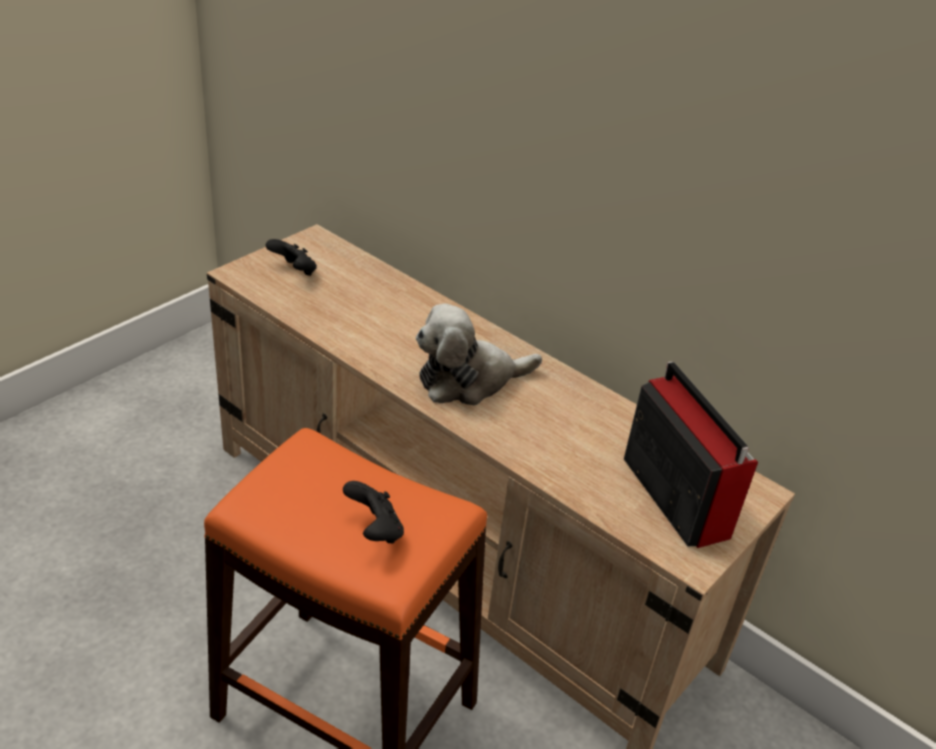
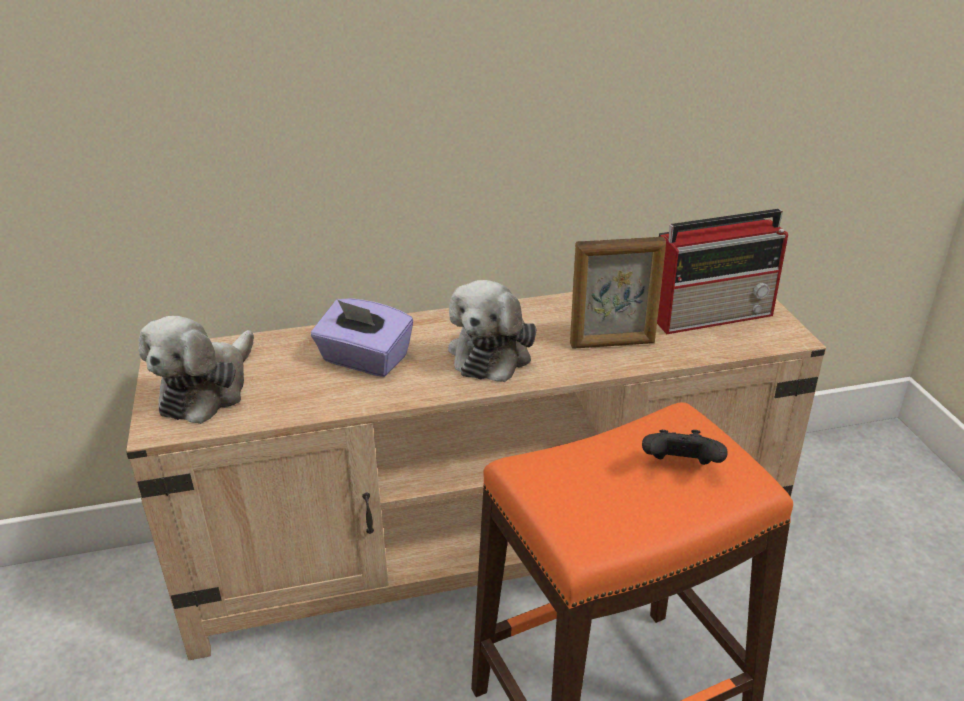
camera: 50 degrees left, 5 degrees down
(294, 271) = (207, 389): black game controller -> plush toy
(393, 322) = (364, 360): none -> purple tissue box
(552, 444) = (613, 344): none -> picture frame
(674, 494) = (714, 315): radio -> radio turned 150 degrees clockwise

